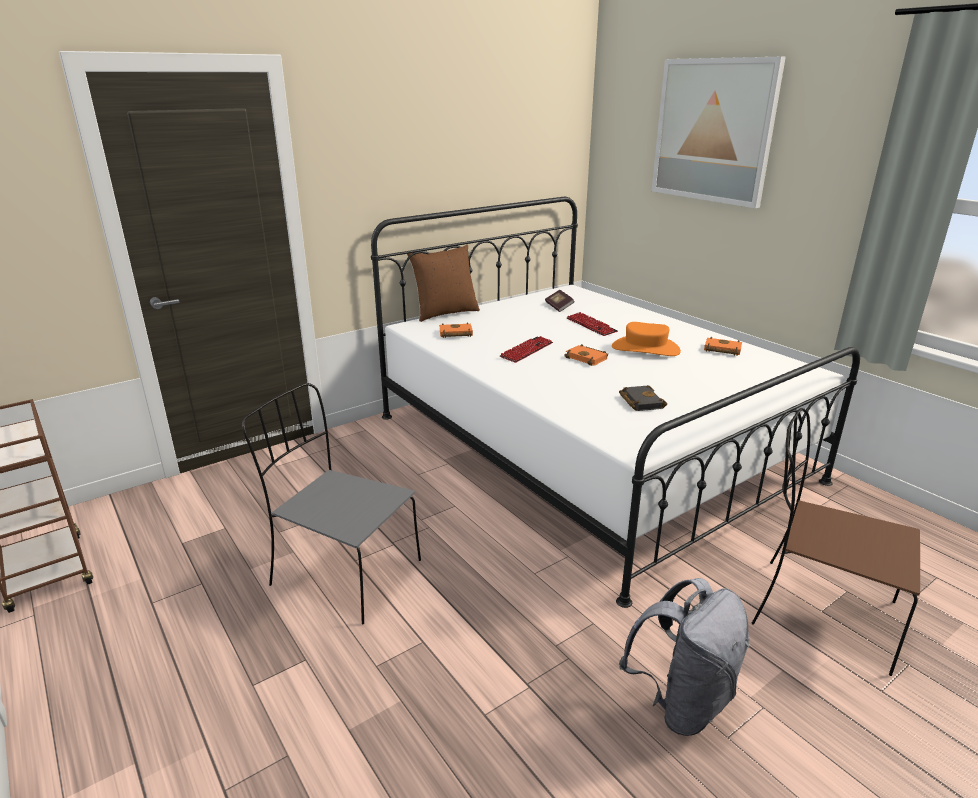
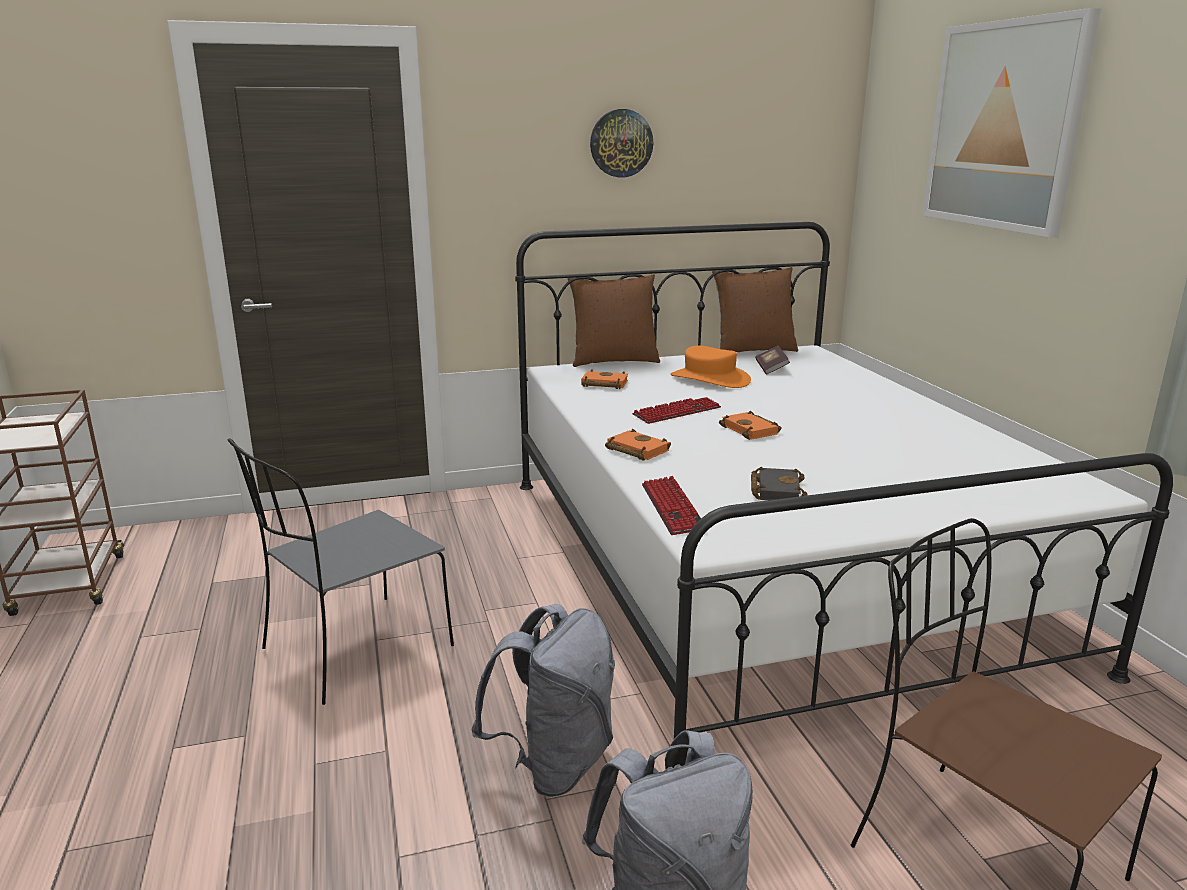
camera: 20 degrees right, 5 degrees down
(343, 572) = (353, 649): grey chair -> grey chair turned 90 degrees counterclockwise
(438, 145) = (621, 143): none -> wall clock
(534, 293) = (753, 350): none -> brown pillow
(545, 620) = (554, 764): none -> grey backpack
(591, 325) = (795, 394): keyboard -> keyboard (672, 508)
(645, 349) = (847, 429): orange hat -> orange hat (709, 379)
(721, 350) = (965, 444): orange book -> orange book (635, 450)

